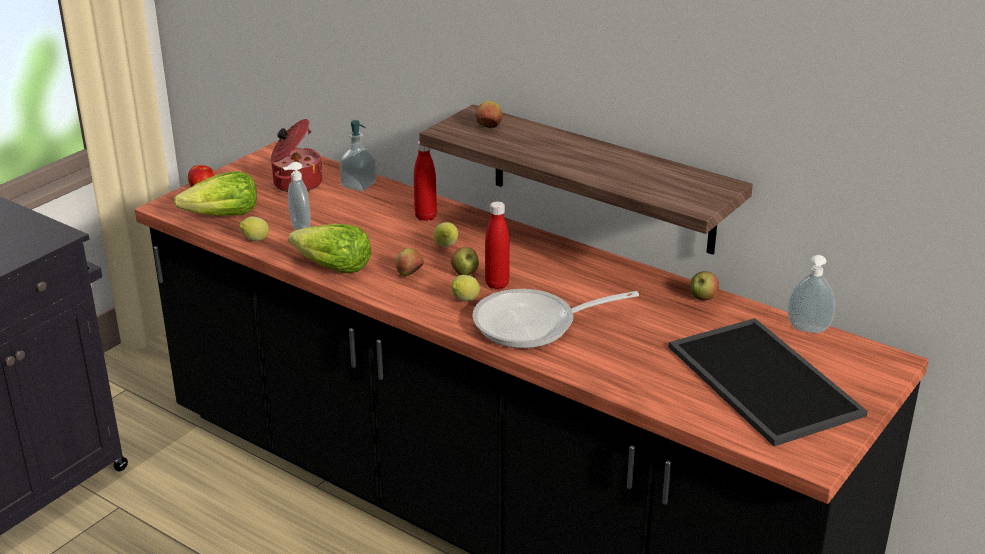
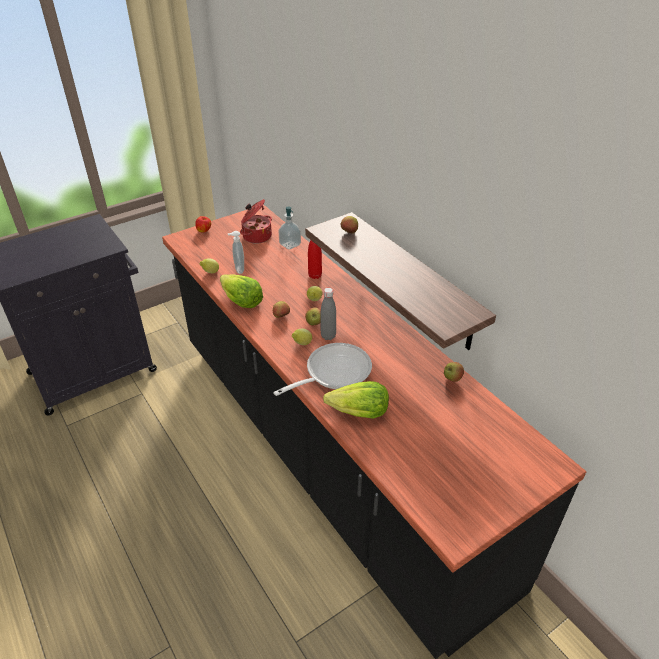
camera: 20 degrees right, 10 degrees up
(223, 216) = (203, 251): lettuce -> lettuce (359, 413)
(497, 284) = (328, 336): red bottle -> grey bottle
(534, 325) = (333, 373): frying pan -> frying pan turned 135 degrees clockwise
(759, 380) = (454, 456): tray -> none
(807, 330) = (510, 423): soap dispenser -> none

